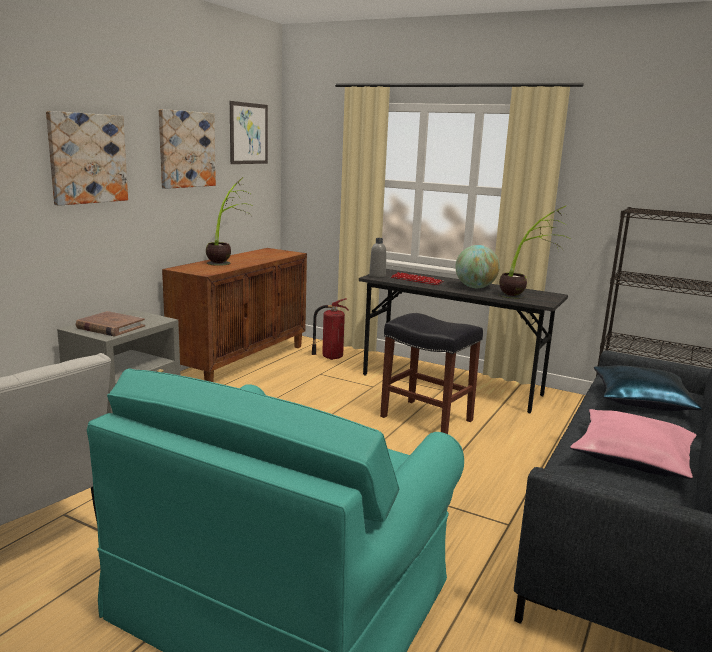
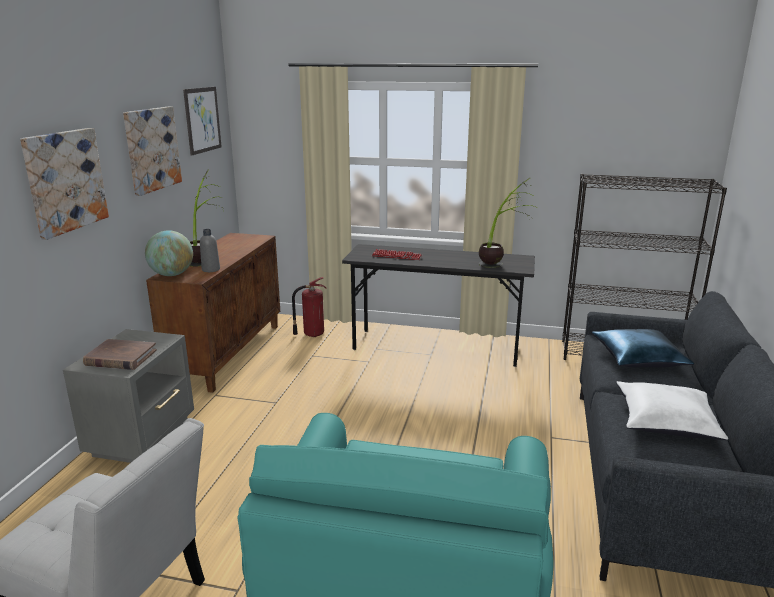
camera: 15 degrees left, 5 degrees up
(377, 276) = (358, 256): grey bottle -> grey bottle (211, 269)
(425, 418) = (431, 389): black stool -> none
(475, 287) = (453, 258): globe -> globe (172, 275)
(632, 456) = (665, 421): pink pillow -> white pillow

